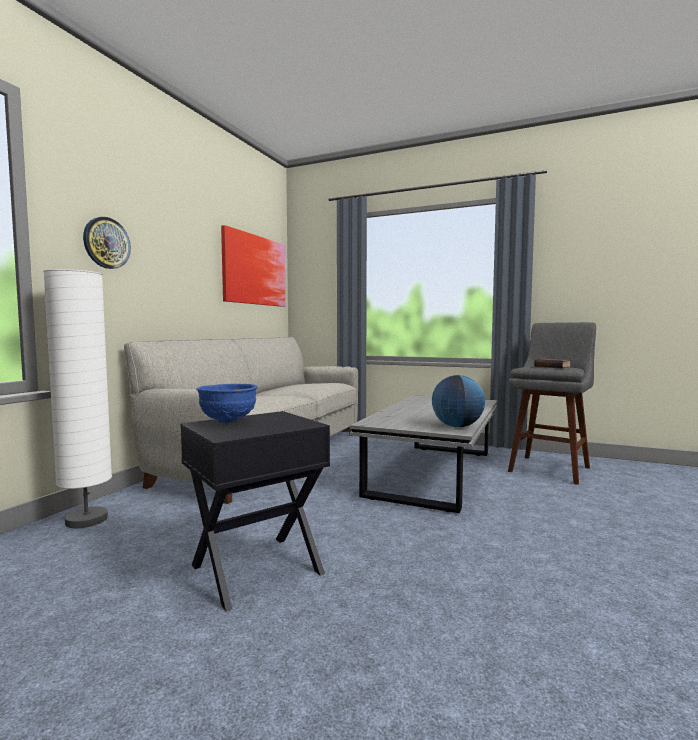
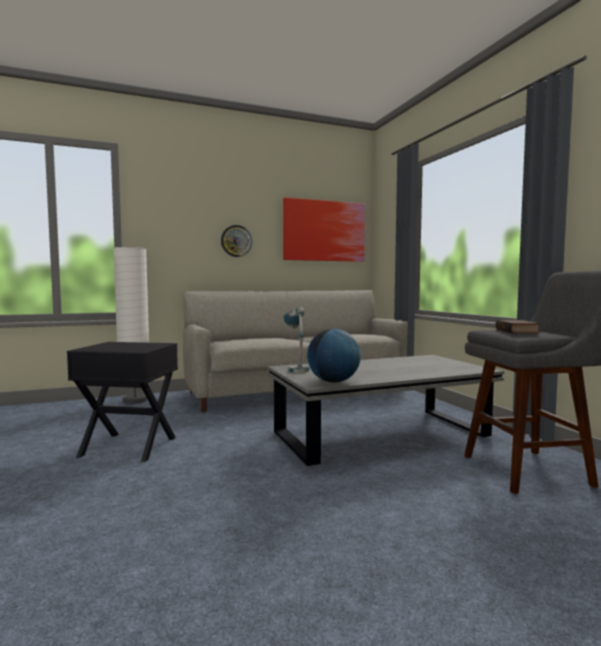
camera: 45 degrees right, 0 degrees up
(106, 243) = (174, 226): wall clock -> wall clock (236, 241)
(228, 421) = (124, 343): blue bowl -> none
(384, 422) = (296, 369): none -> table lamp

